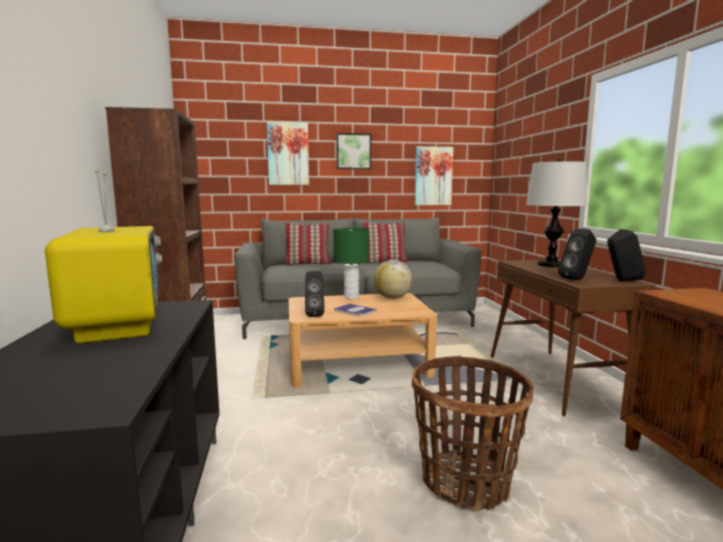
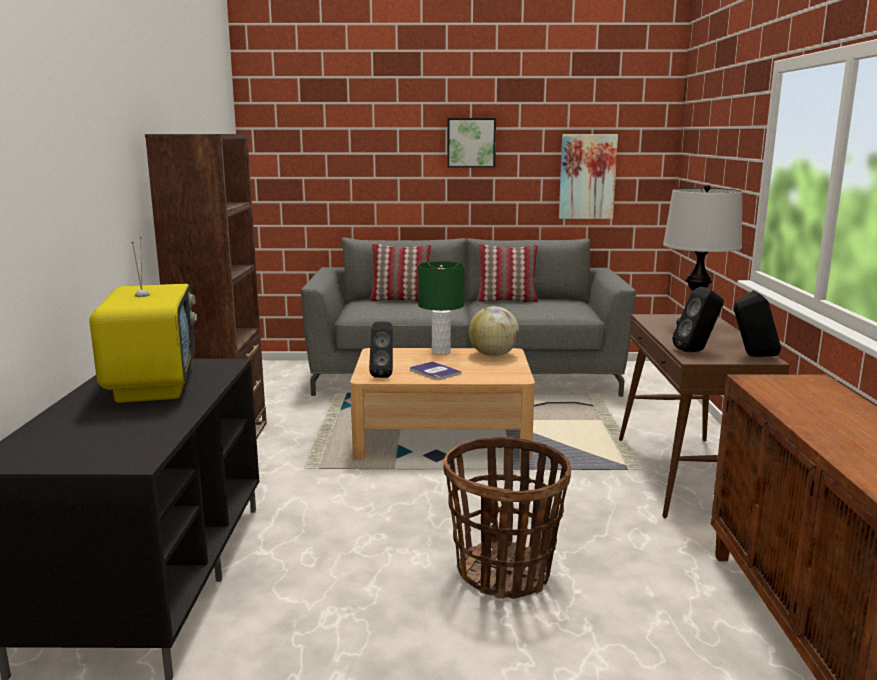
camera: 10 degrees right, 5 degrees up
(288, 154) = (381, 147): picture -> none

